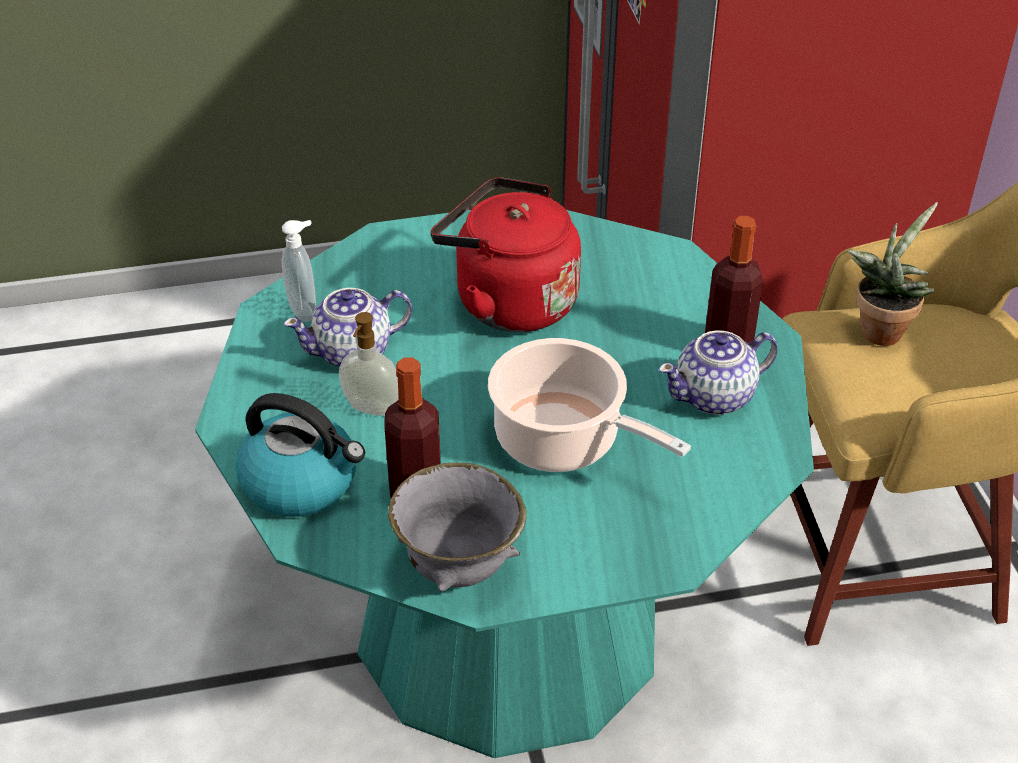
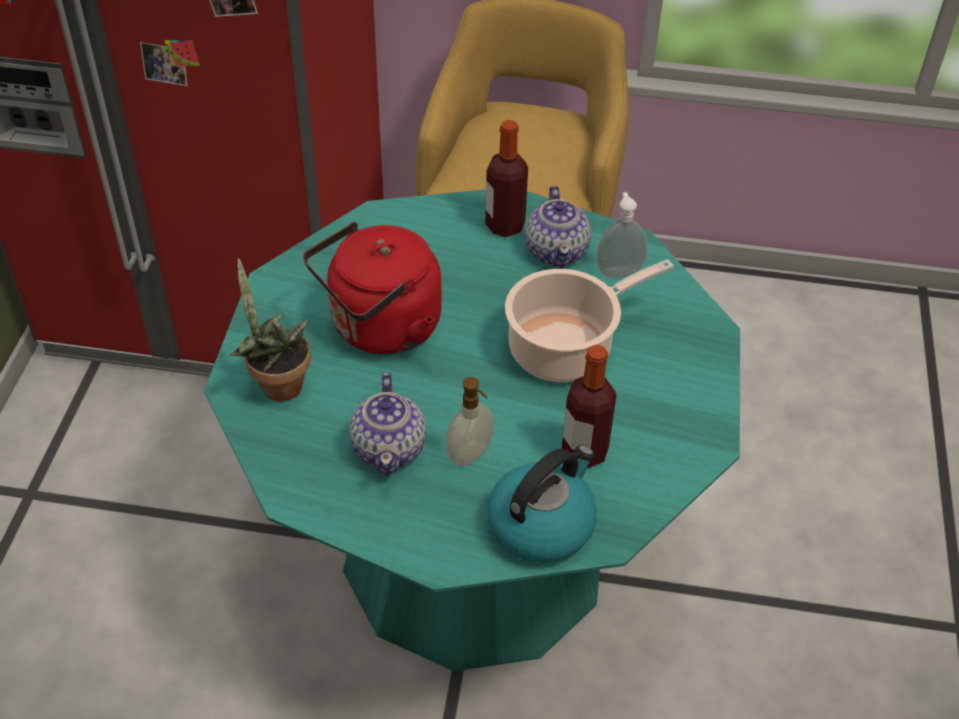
camera: 70 degrees left, 5 degrees up
(305, 310) = (309, 469): soap dispenser -> soap dispenser (618, 271)
(458, 570) = (679, 449): grey bowl -> none
(881, 329) = (484, 159): potted plant -> potted plant (277, 384)

